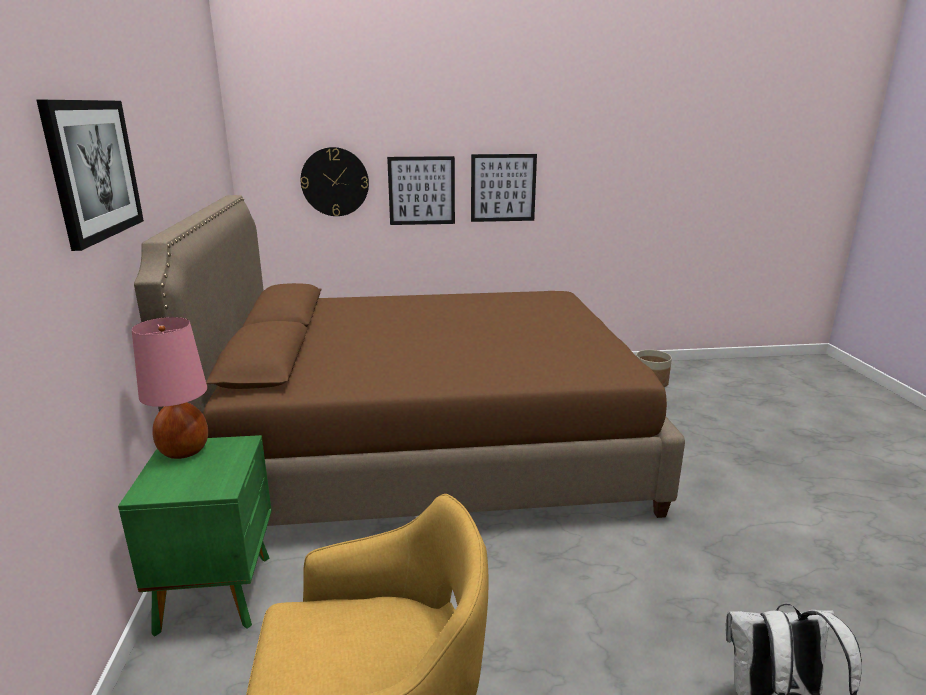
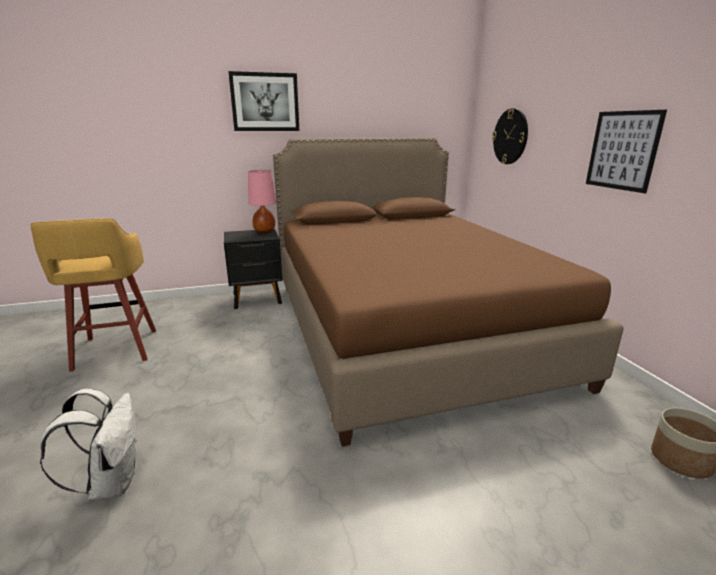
camera: 80 degrees right, 0 degrees up
(218, 591) = (258, 299): green nightstand -> black nightstand
(421, 190) = (557, 148): picture -> none

